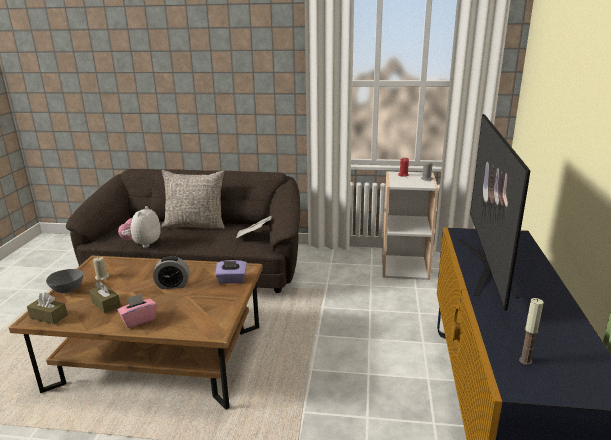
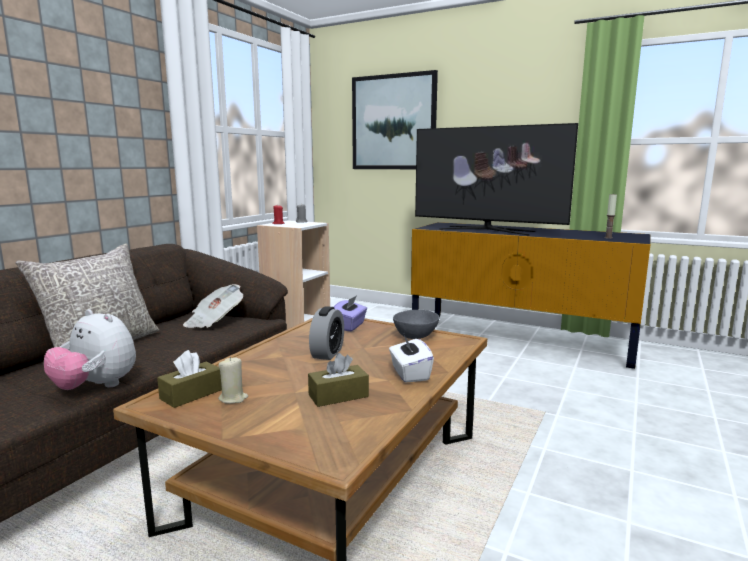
camera: 70 degrees left, 10 degrees down
(48, 316) = (340, 442): brown tissue box -> brown tissue box (191, 394)
(68, 290) = (249, 427): grey bowl -> grey bowl (416, 336)
(139, 320) = (409, 374): pink tissue box -> white tissue box
(555, 86) = (393, 122): none -> picture

